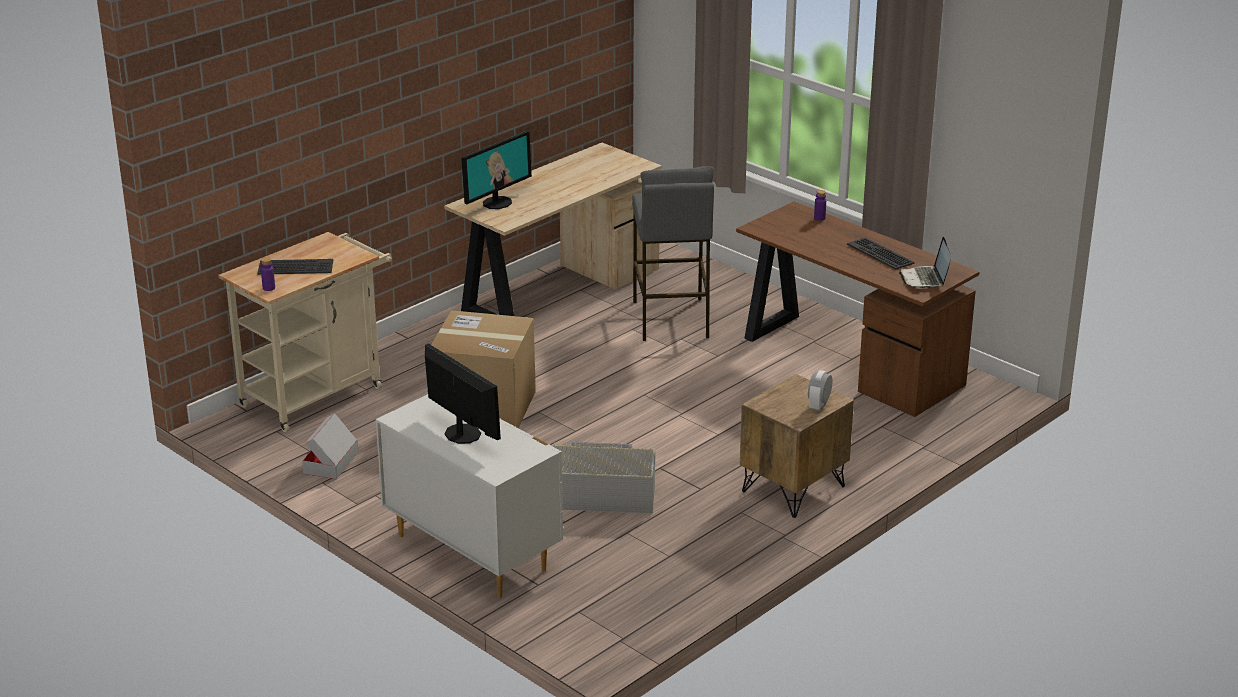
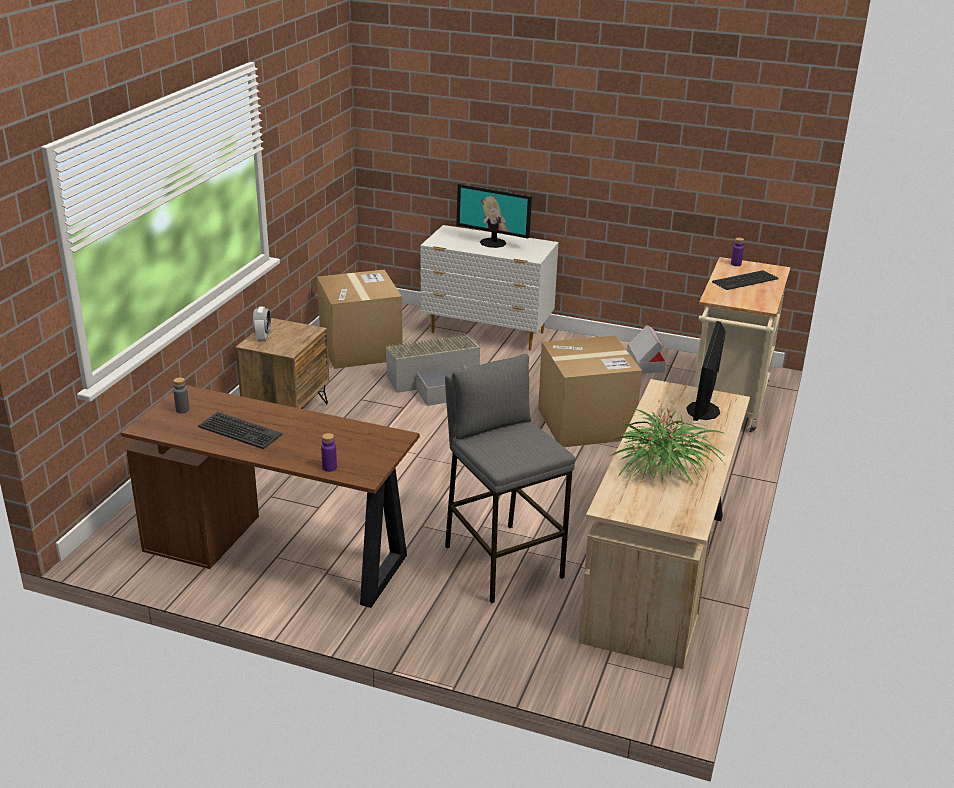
camera: 155 degrees right, 0 degrees up
(580, 177) = (662, 468): none -> potted plant
(658, 564) = (360, 349): none -> cardboard box
(925, 279) = (182, 410): laptop -> grey bottle

